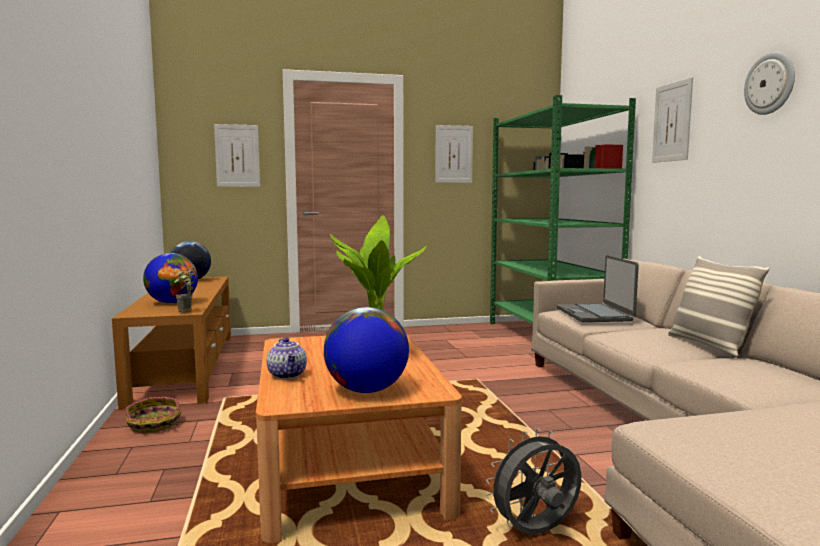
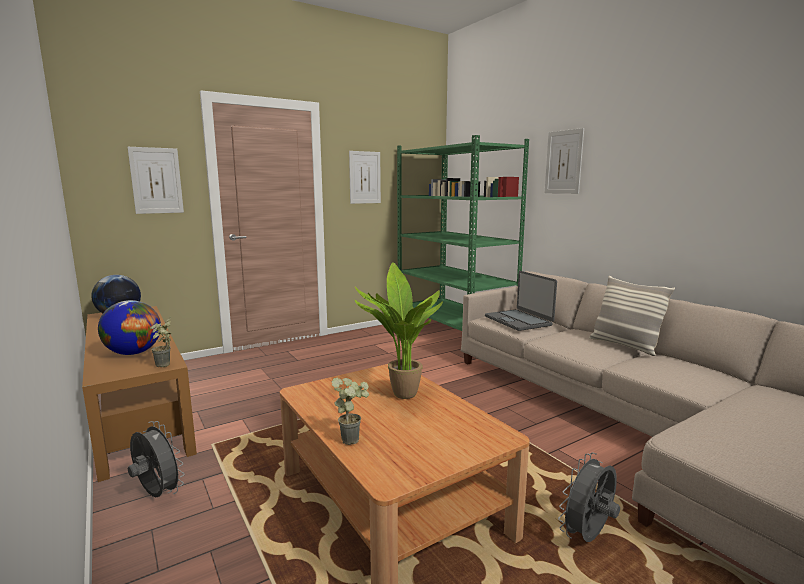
camera: 20 degrees left, 5 degrees up
(154, 425) = (157, 494): basket -> grey fan
(288, 375) = (353, 438): teapot -> potted plant
(366, 390) = (445, 445): globe -> none
(770, 83) = (655, 142): wall clock -> none

